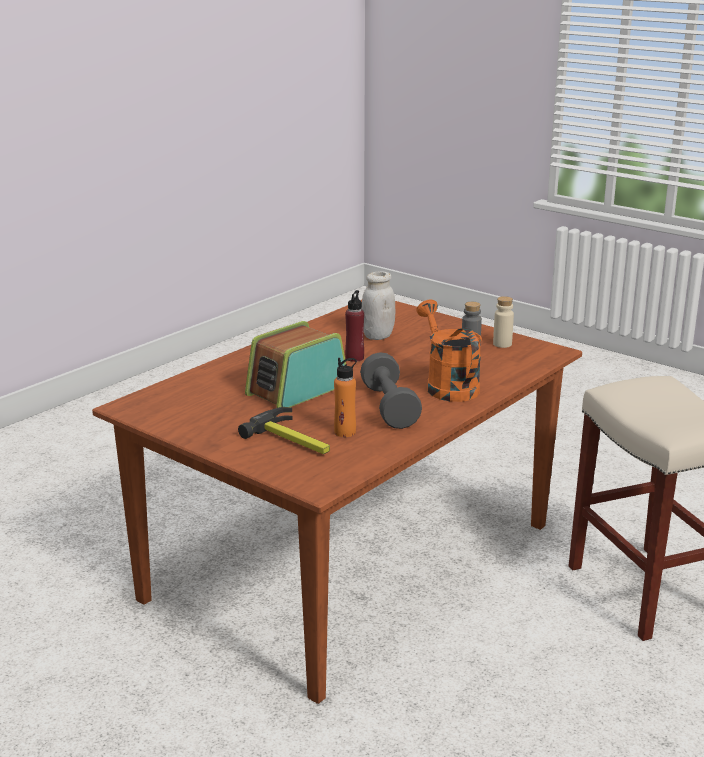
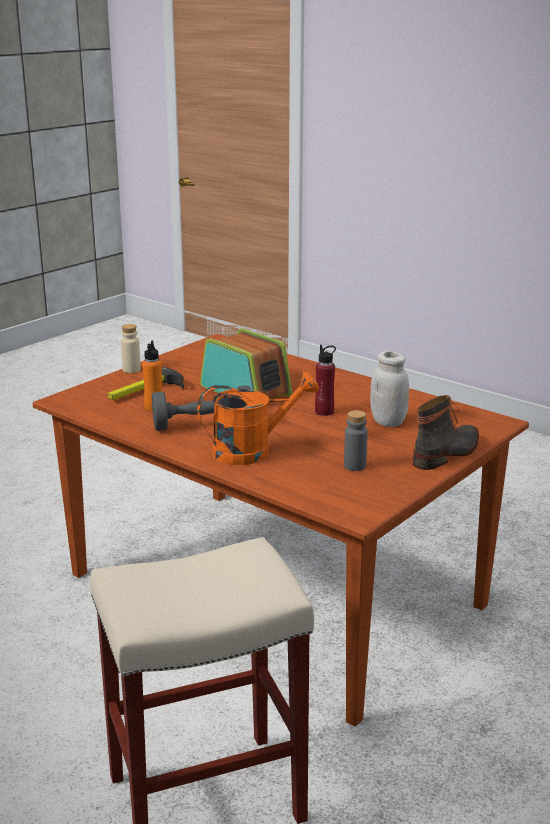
camera: 90 degrees right, 0 degrees up
(439, 321) = (447, 453): none -> boot
(502, 344) = (376, 484): beige bottle -> beige bottle (131, 370)

